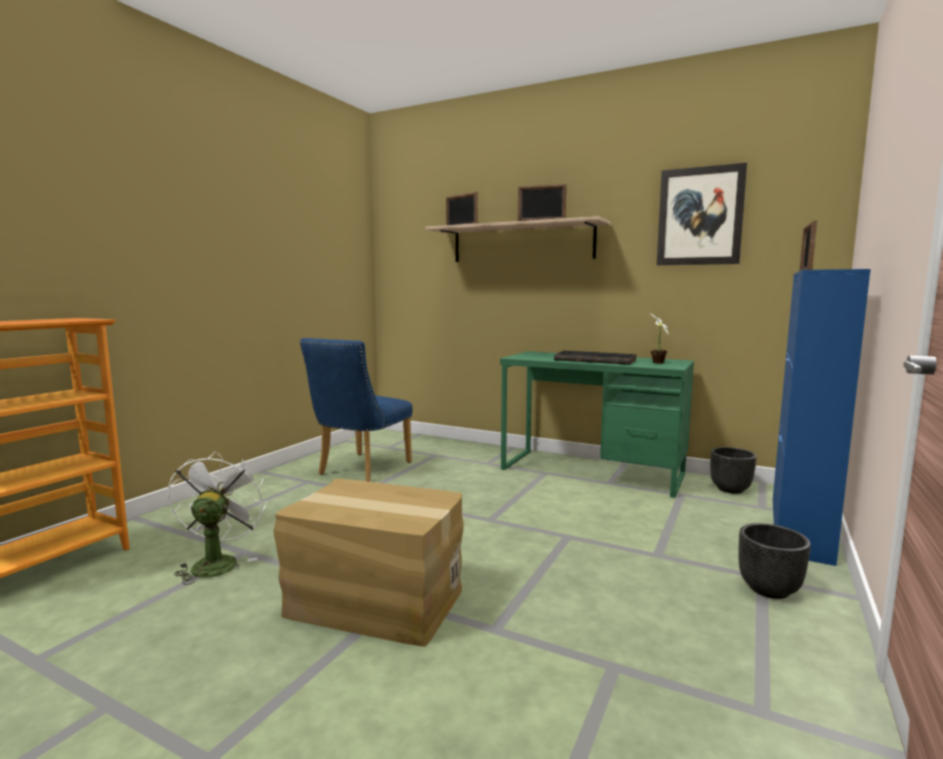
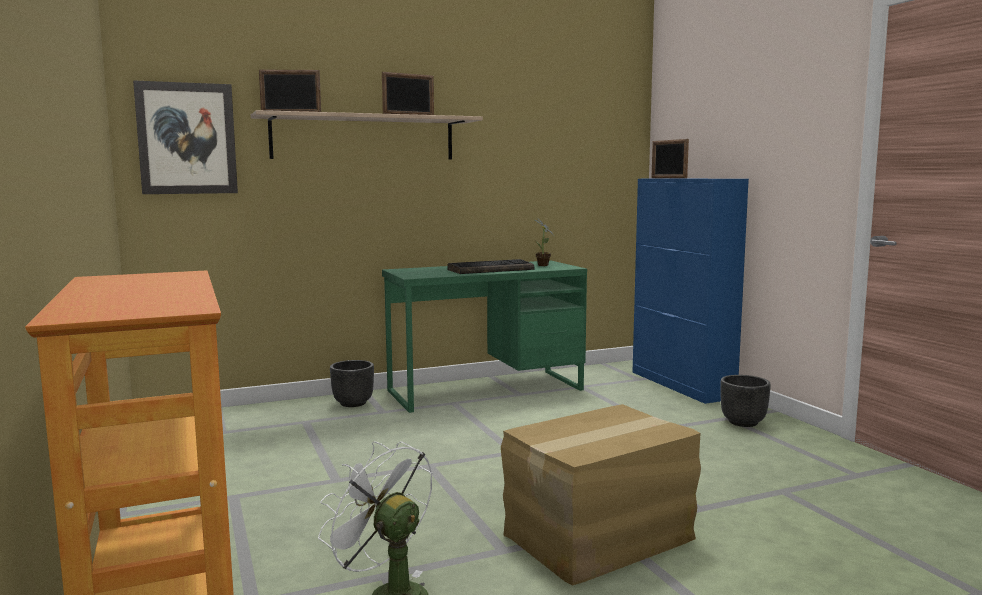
camera: 50 degrees left, 0 degrees up
(360, 470) = (263, 463): blue chair -> none
(700, 216) = (545, 122): picture -> picture (187, 138)
(731, 489) = (598, 373): black planter -> black planter (353, 403)

